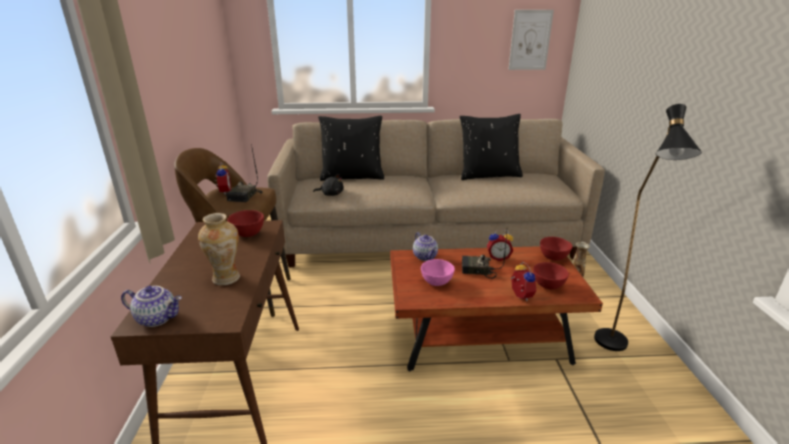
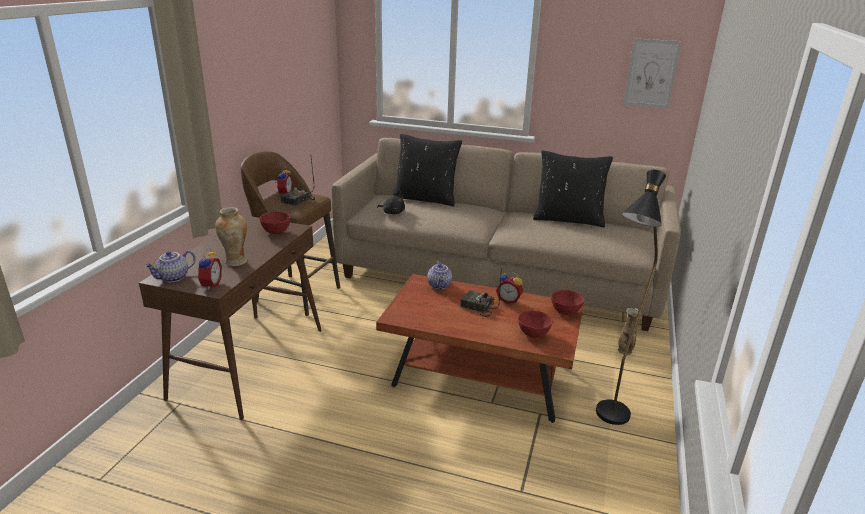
camera: 20 degrees right, 0 degrees up
(158, 318) = (173, 278): teapot -> teapot turned 105 degrees clockwise
(437, 283) = (430, 309): pink bowl -> none
(519, 296) = (496, 336): alarm clock -> alarm clock (210, 285)

